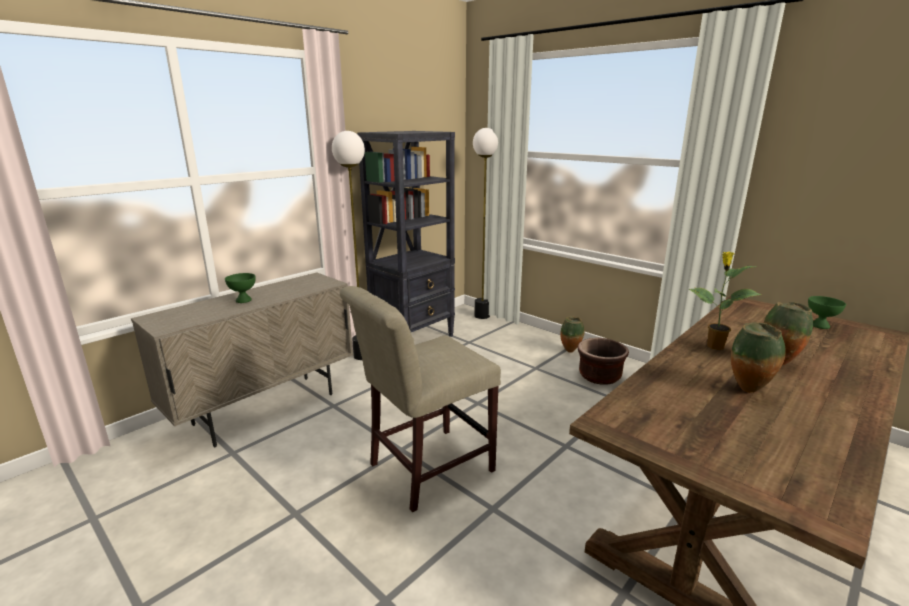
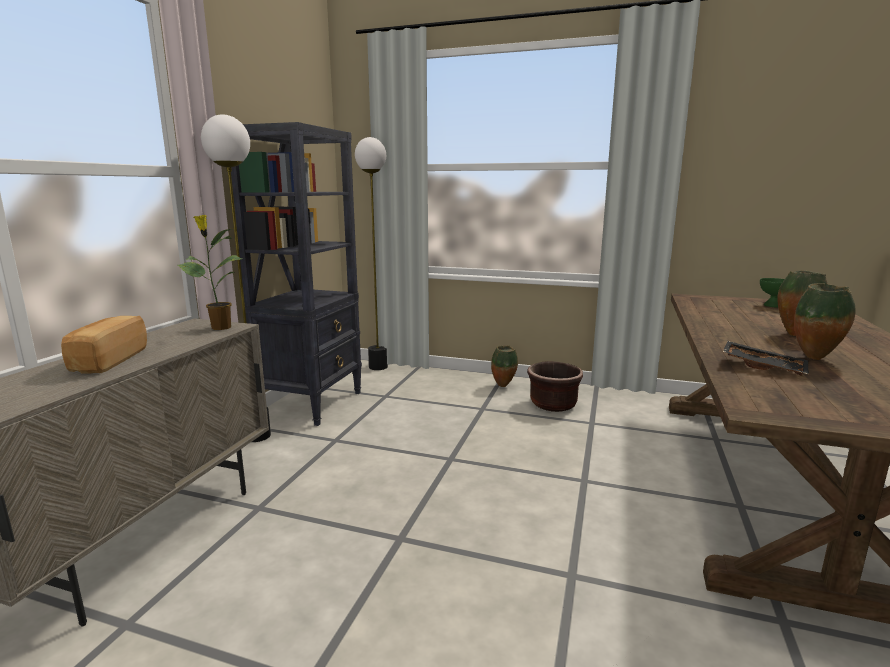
camera: 25 degrees left, 5 degrees down
(244, 300) = (108, 361): green bowl -> bread
(425, 469) = (451, 554): beige chair -> none
(681, 388) = (763, 366): none -> black tray
(714, 346) = (728, 330): potted plant -> potted plant (220, 328)

